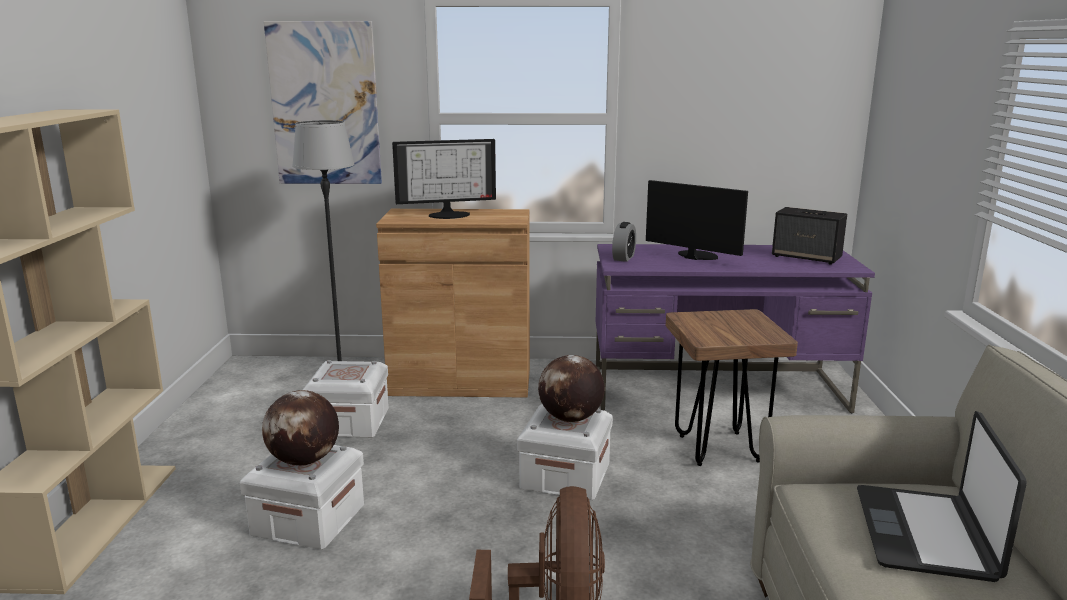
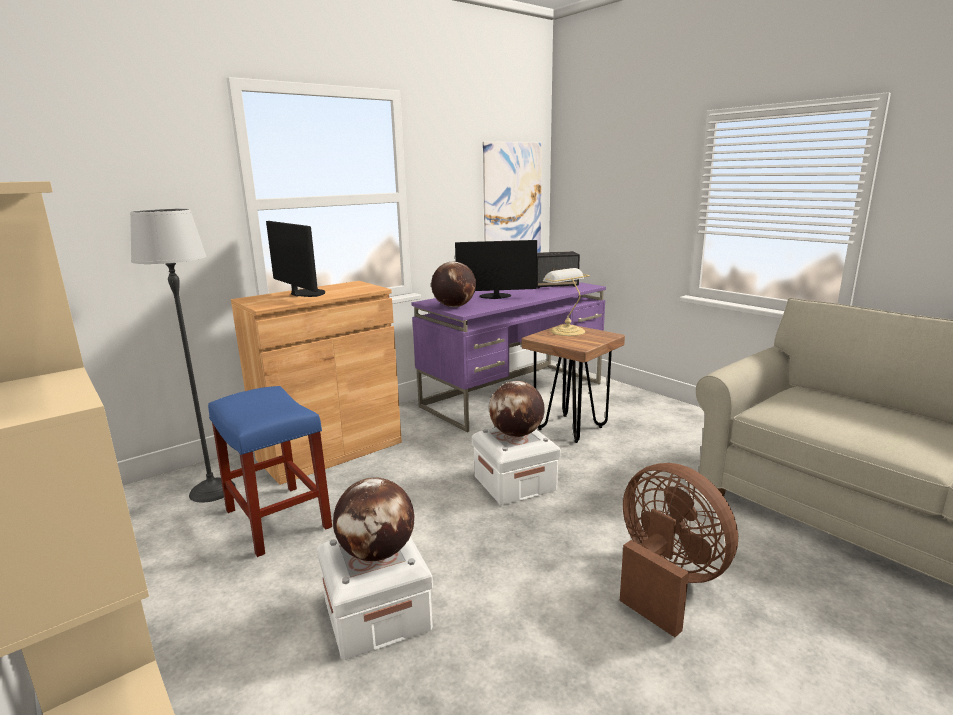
camera: 40 degrees left, 0 degrees up
(324, 104) = (124, 195): picture -> picture (512, 203)
(349, 422) = (279, 519): white storage box -> blue stool
(449, 214) = (304, 294): monitor -> monitor turned 75 degrees counterclockwise
(623, 258) = (454, 306): alarm clock -> globe
(735, 318) = (566, 331): none -> table lamp
(926, 534) = (844, 410): laptop -> none

